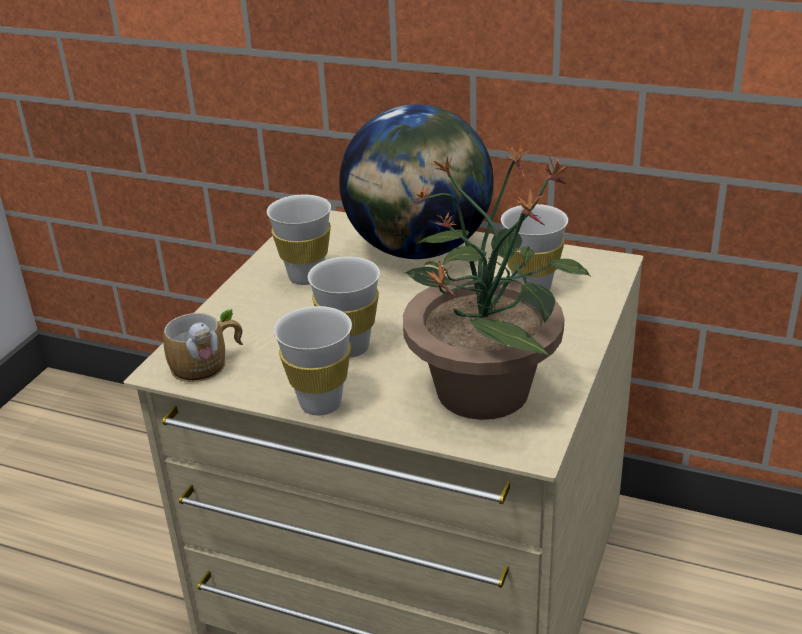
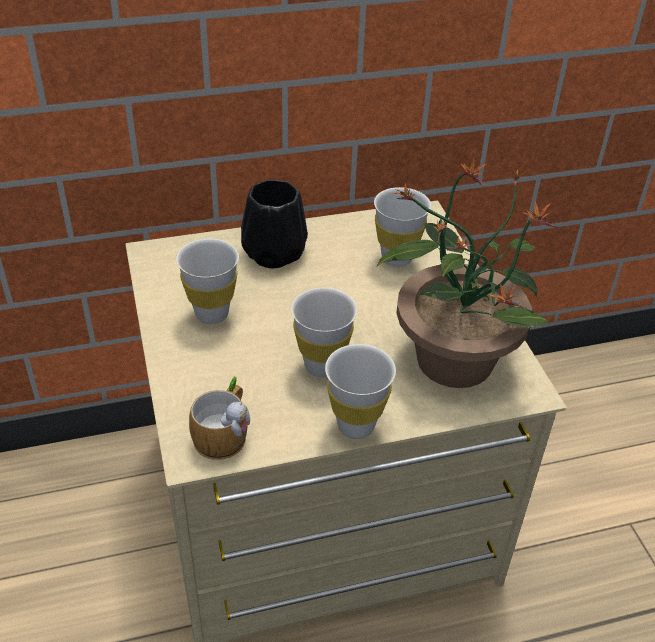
camera: 40 degrees left, 10 degrees up
(418, 250) = (275, 253): globe -> black vase

